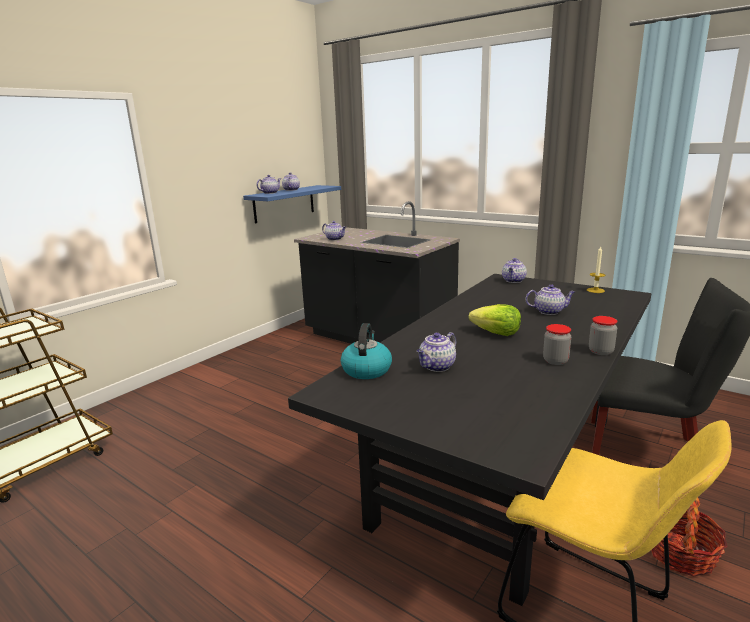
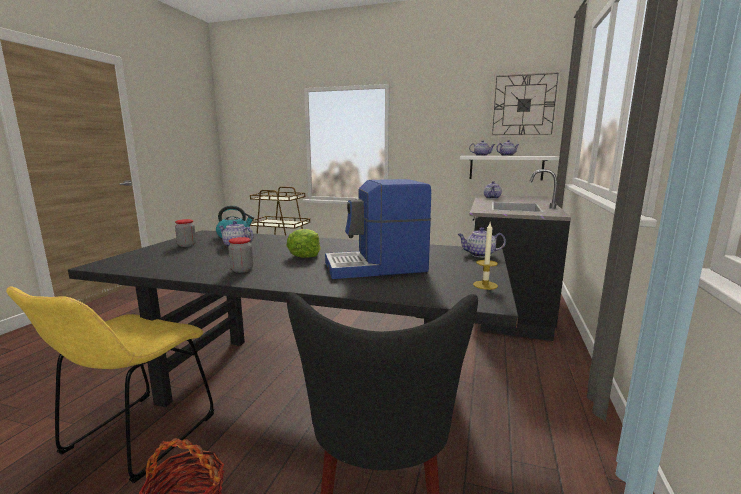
camera: 70 degrees right, 5 degrees down
(284, 203) = (506, 167): blue shelf -> white shelf
(287, 131) = (523, 105): none -> wall clock
(549, 311) = (376, 267): teapot -> coffee machine
(600, 351) = (263, 283): jar -> jar (187, 245)

